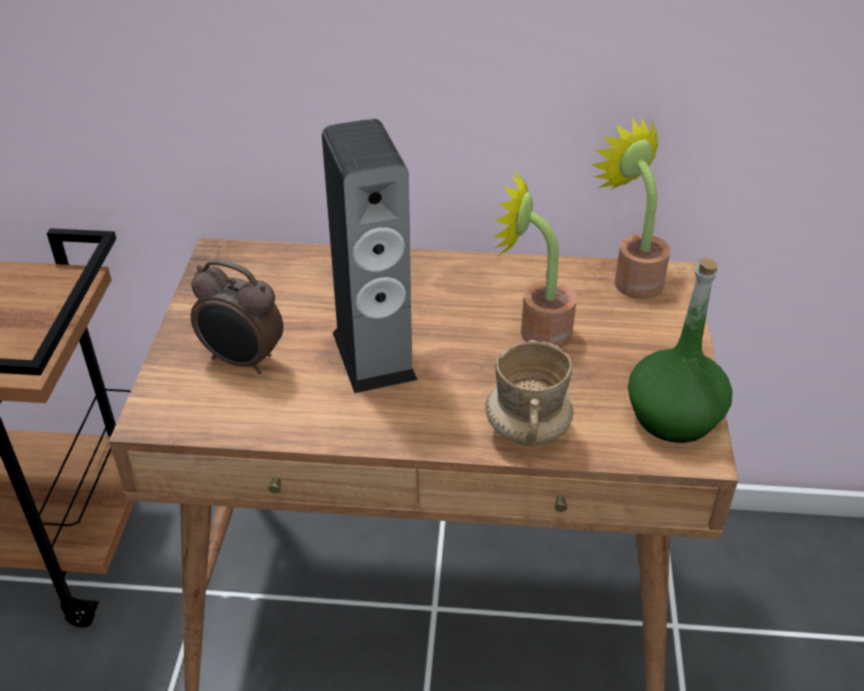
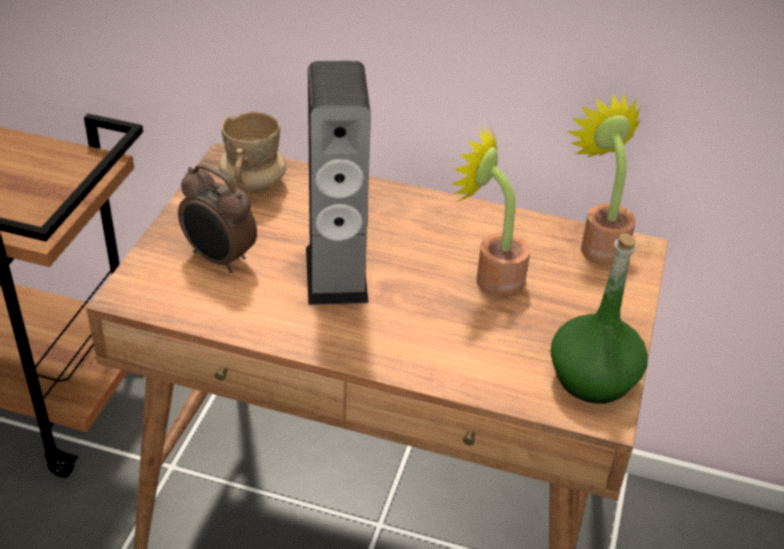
camera: 10 degrees right, 0 degrees up
(527, 429) = (452, 365): beige mug -> beige mug (253, 183)

